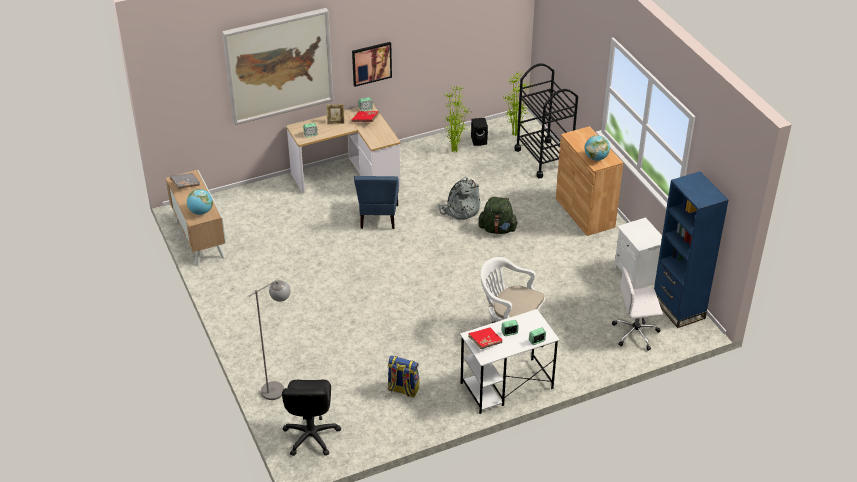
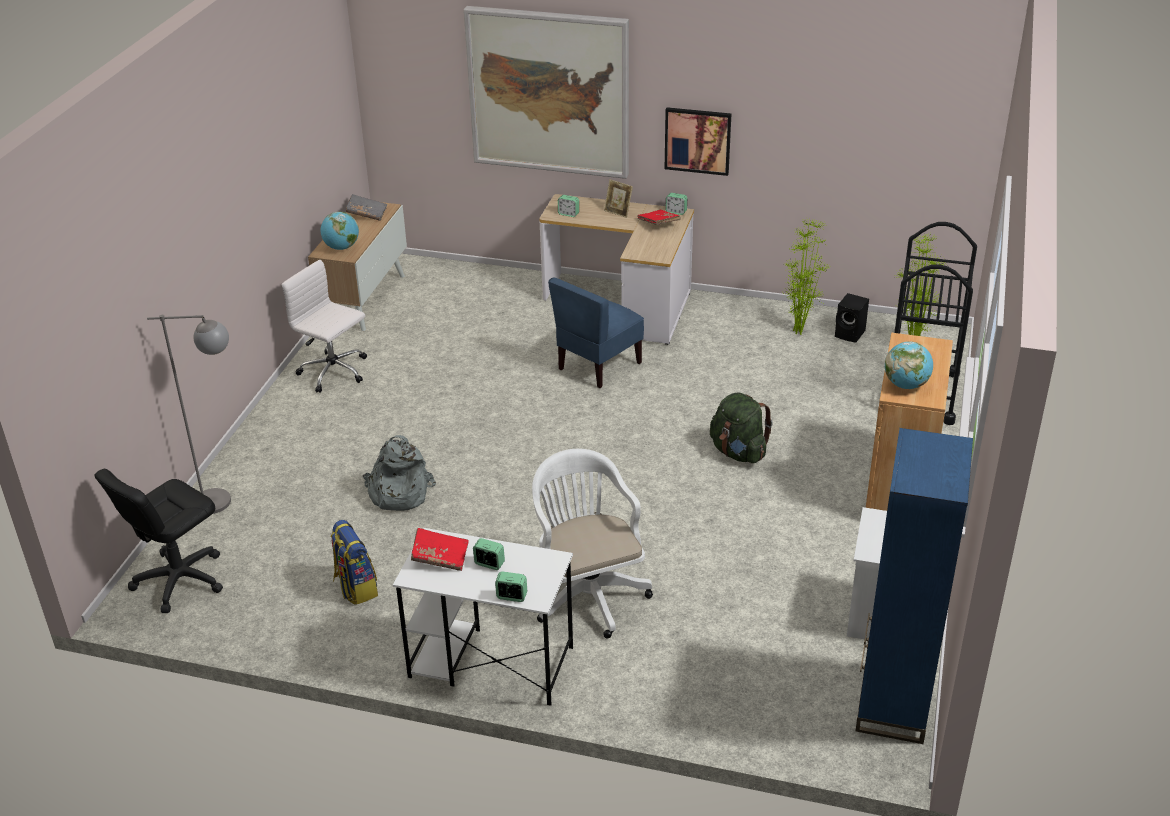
camera: 40 degrees right, 5 degrees down
(460, 210) = (716, 405): grey backpack -> grey backpack (398, 493)
(636, 333) = (776, 700): white office chair -> white office chair (334, 372)

